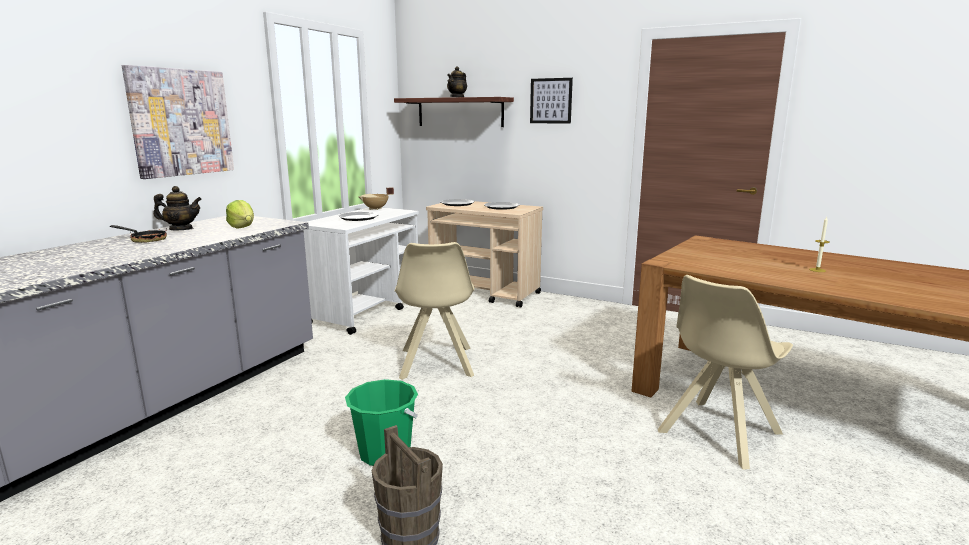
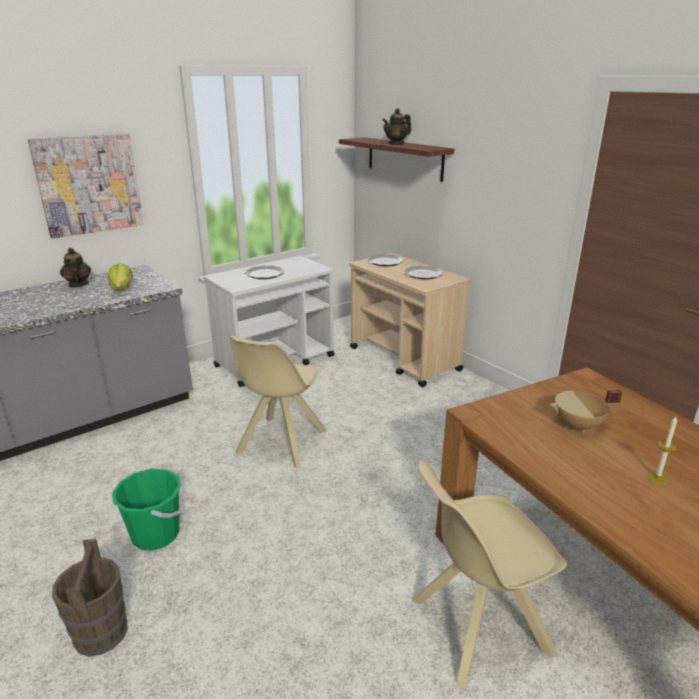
camera: 25 degrees right, 10 degrees up
(145, 240) = (36, 297): frying pan -> none
(181, 229) = (78, 284): teapot -> teapot turned 135 degrees counterclockwise
(376, 209) = (298, 260): beige cooking pot -> beige cooking pot (578, 426)
(551, 101) = (490, 157): picture -> none

